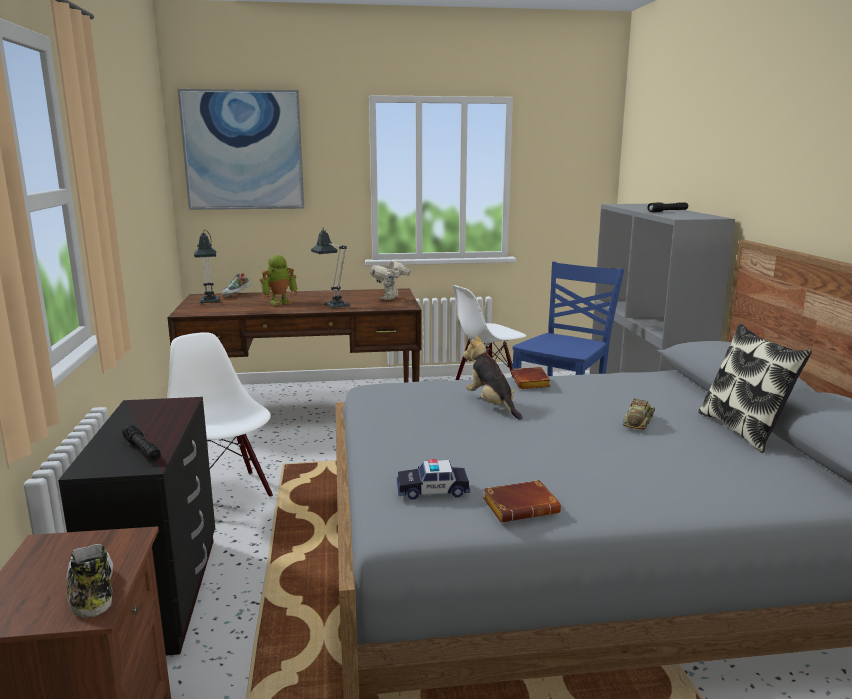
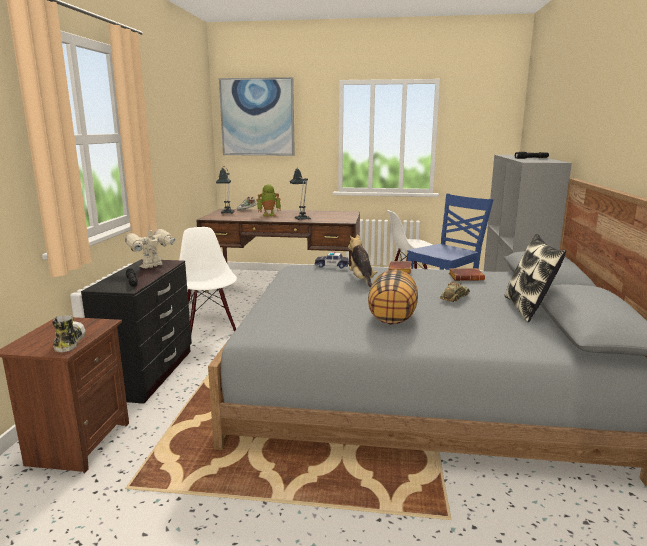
camera: 15 degrees right, 0 degrees up
(390, 298) = (341, 216): toy robot -> toy robot (152, 266)
(432, 490) = (284, 319): toy car -> toy car (331, 265)
(521, 506) = (332, 333): brown book -> brown book (466, 277)
(584, 466) = (392, 317): none -> pillow

